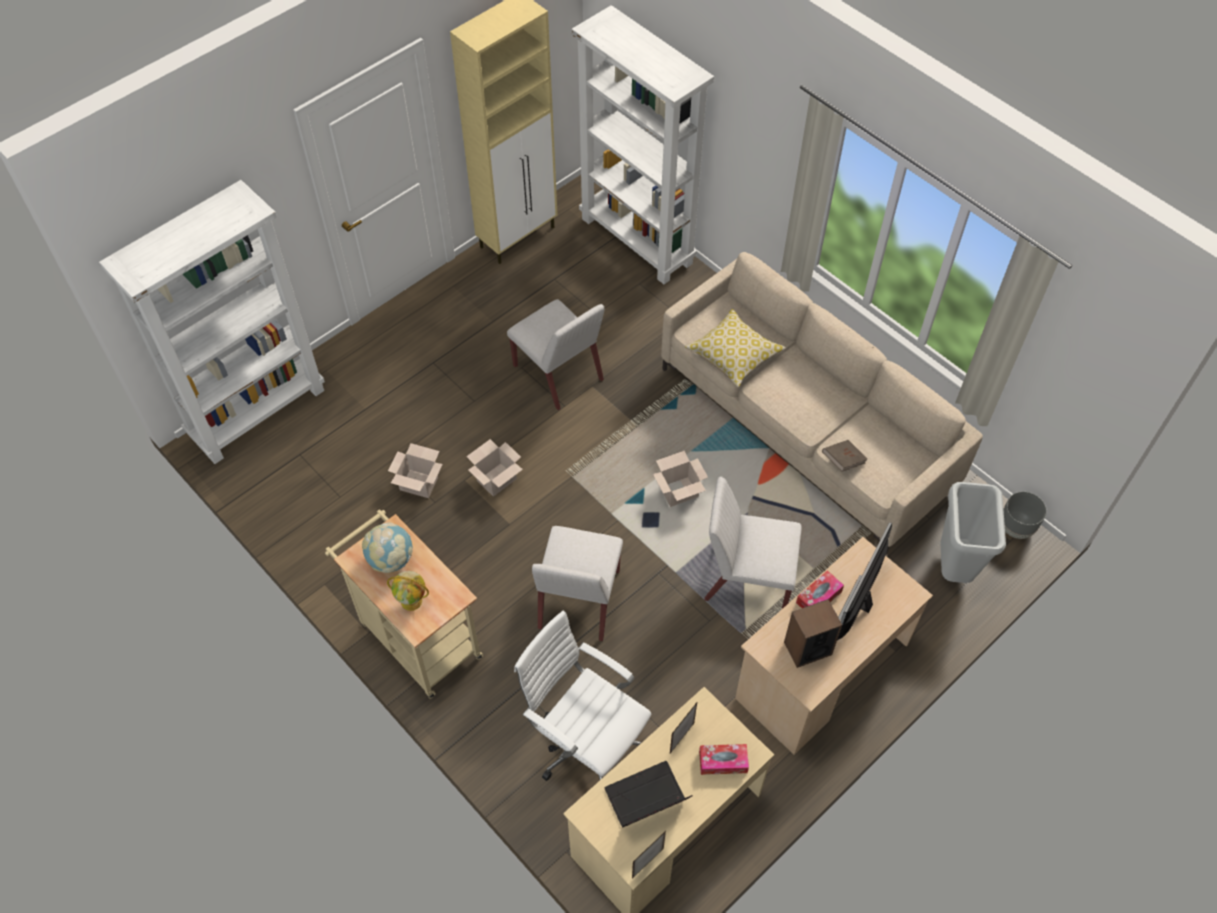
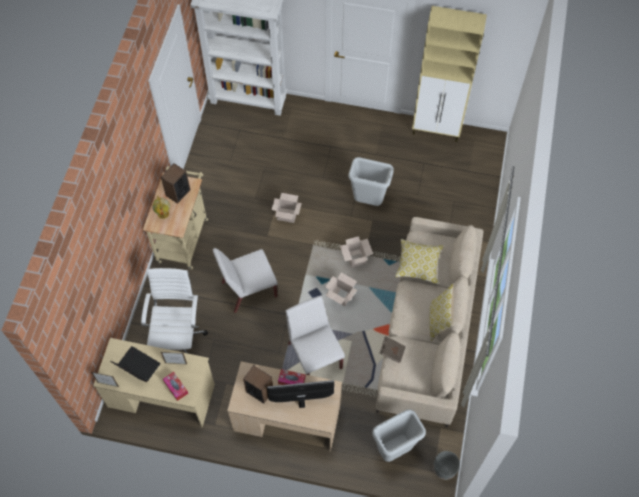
camera: 55 degrees right, 5 degrees up
(391, 559) = (178, 192): globe -> speaker
(420, 483) = (261, 186): cardboard box -> cardboard box (356, 258)
(559, 373) = (368, 202): white chair -> grey trash can
(638, 241) = (481, 183): white bookcase -> none
(835, 383) = (439, 321): none -> pillow

